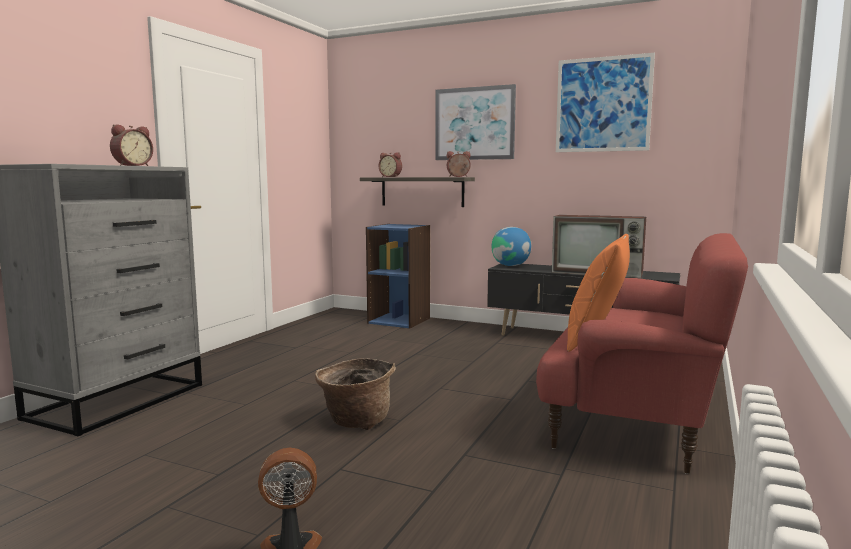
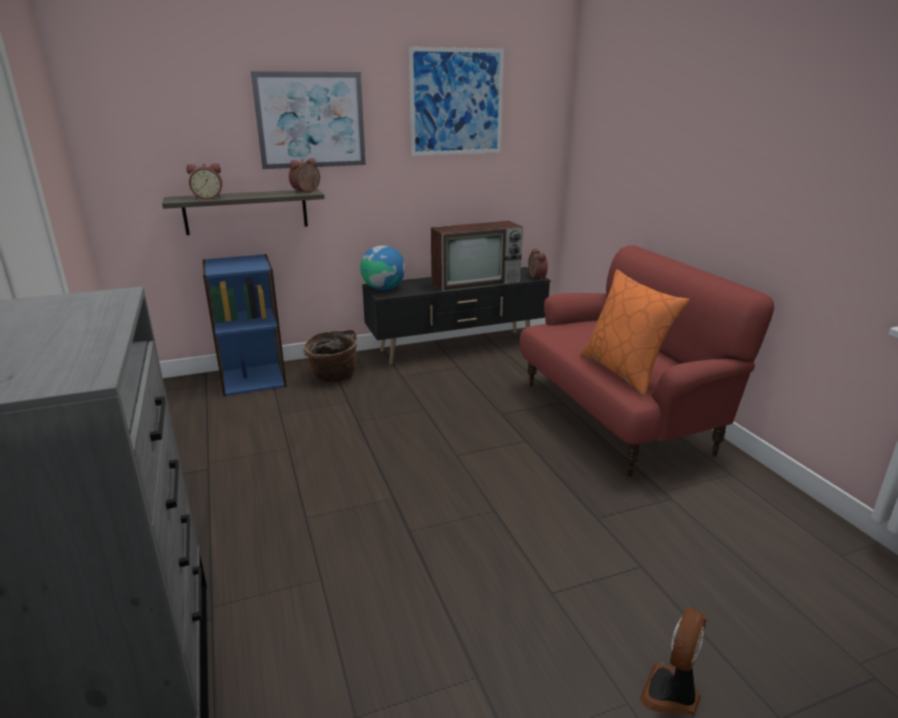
camera: 45 degrees left, 15 degrees up
(131, 165) = (94, 317): alarm clock -> alarm clock (535, 277)
(355, 421) = (465, 534): basket -> basket (333, 377)

